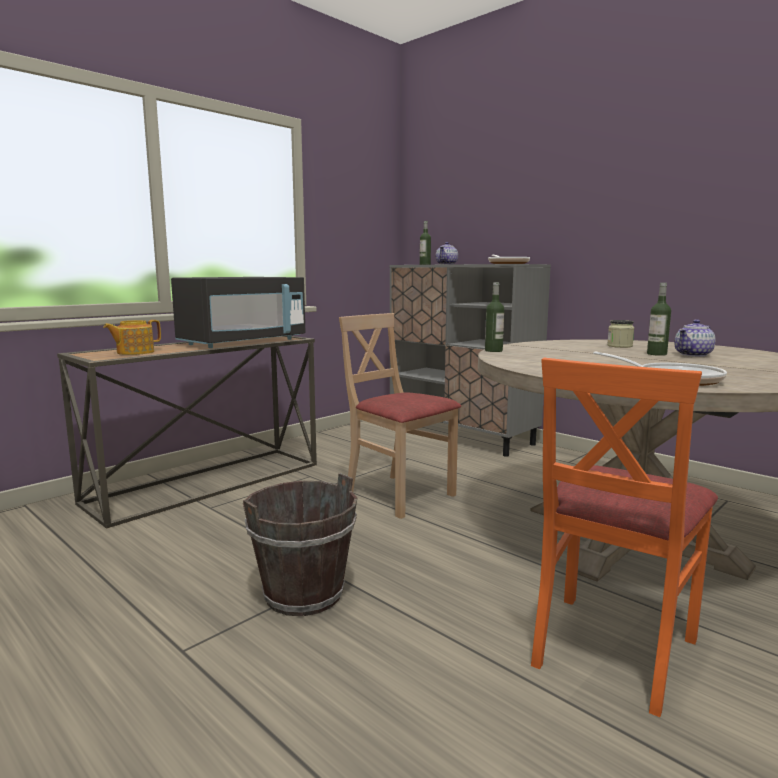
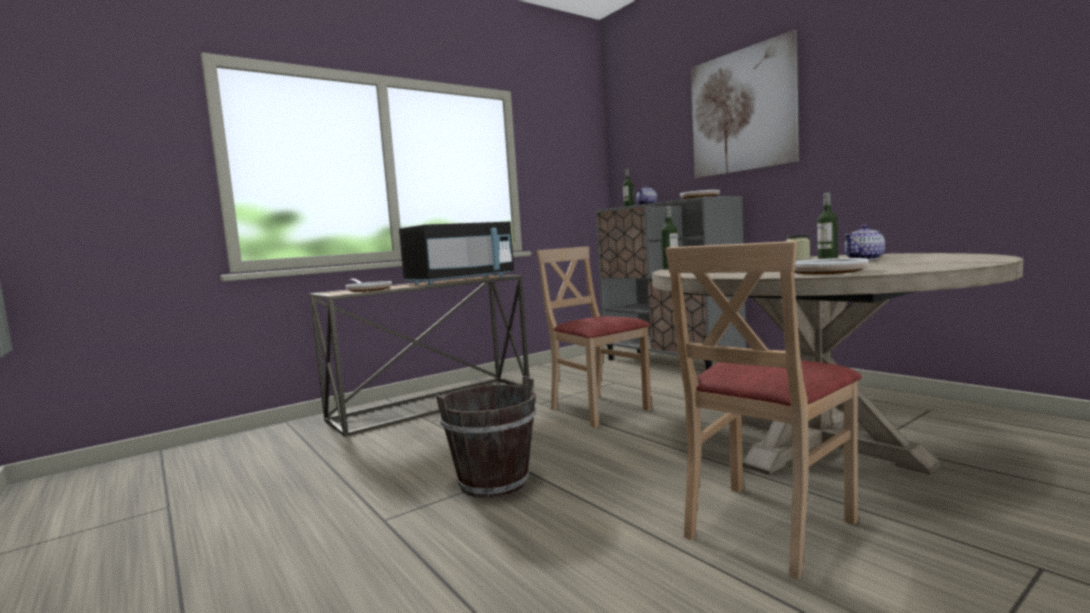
camera: 10 degrees right, 5 degrees down
(134, 352) = (368, 290): teapot -> frying pan
(557, 172) = (742, 111): none -> picture
(611, 649) = (766, 526): orange chair -> beige chair

